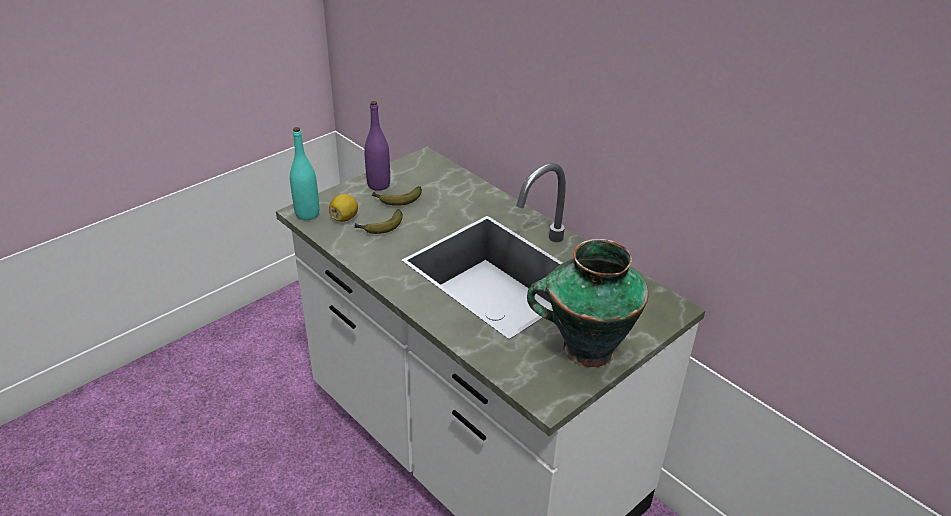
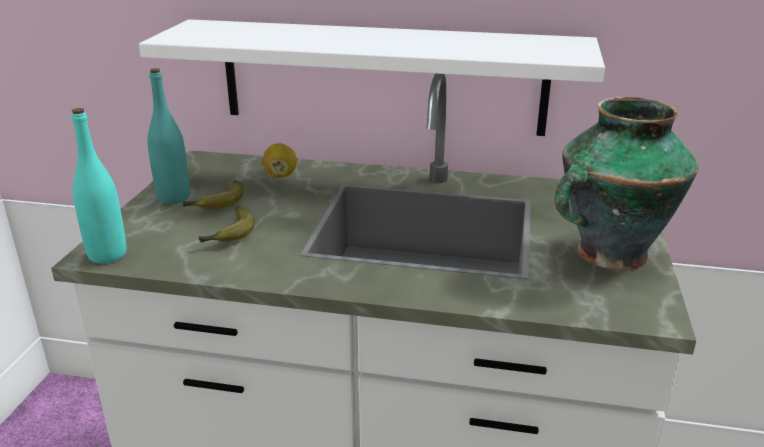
camera: 35 degrees left, 10 degrees down
(344, 218) = (168, 241): lemon -> lemon (281, 175)
(378, 185) = (174, 197): purple bottle -> turquoise bottle
(544, 144) = (382, 77): none -> white shelf

